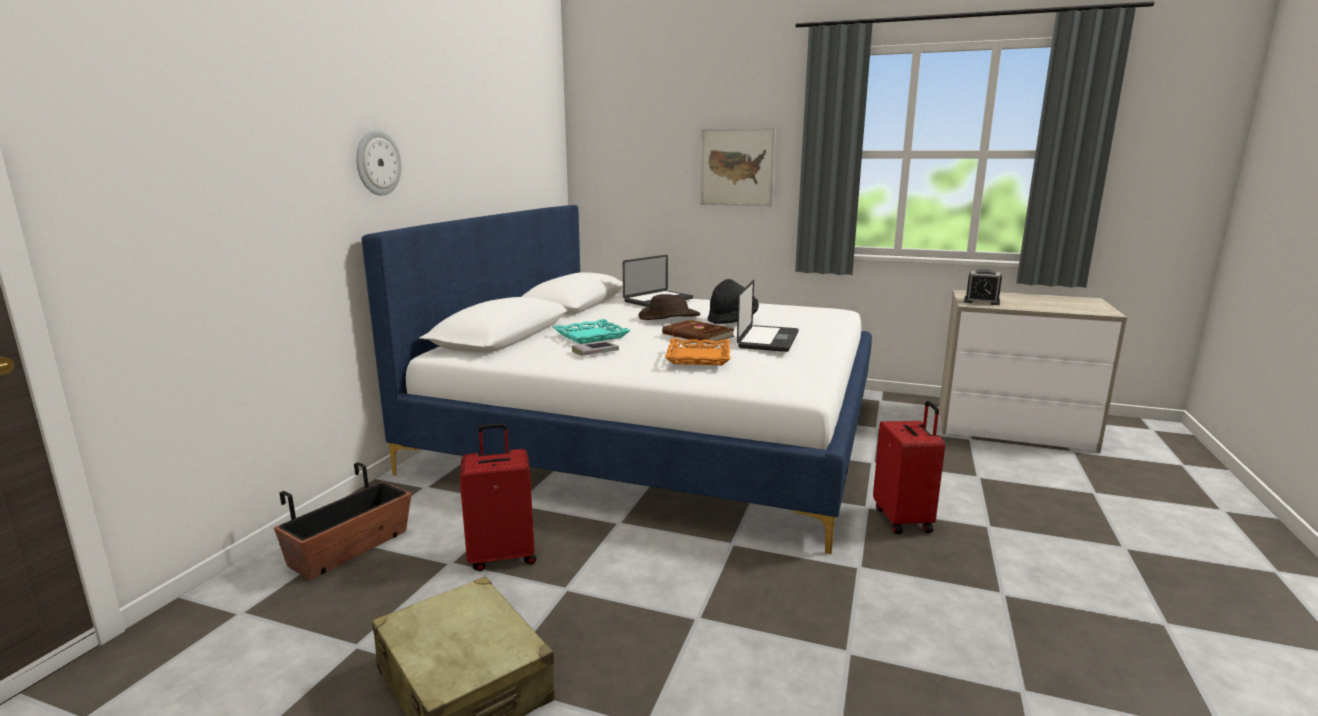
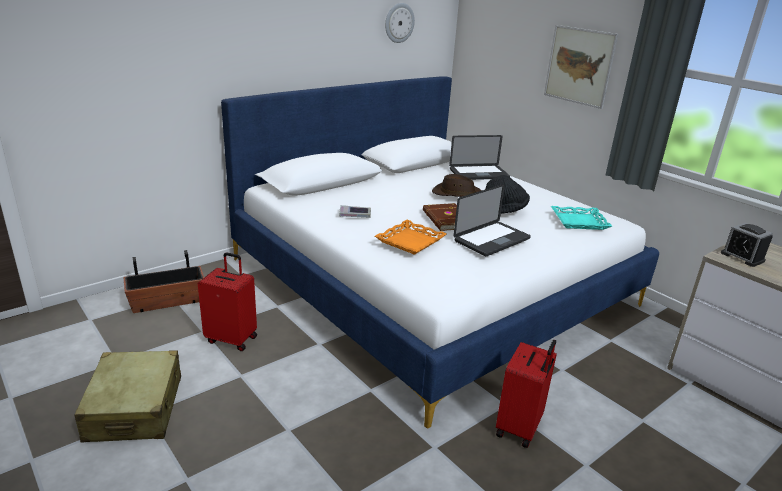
camera: 30 degrees right, 10 degrees up
(377, 163) = (243, 47): wall clock -> wall clock (399, 23)
(591, 336) = (374, 198): turquoise tray -> turquoise tray (579, 221)

